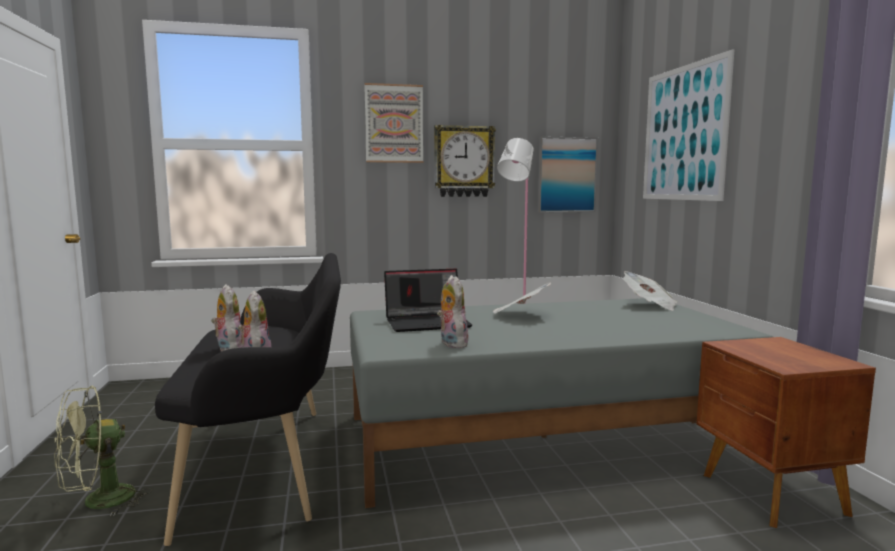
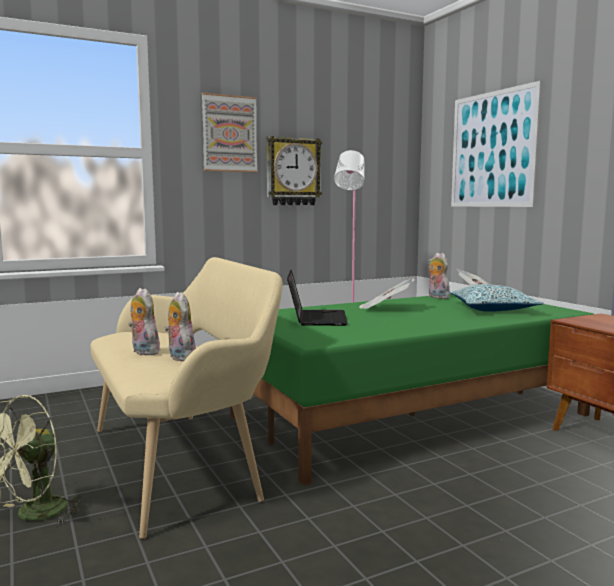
camera: 15 degrees left, 0 degrees up
(270, 463) = (182, 461): black bench -> beige bench
(428, 323) = (316, 318): laptop -> laptop turned 60 degrees counterclockwise
(451, 343) = (360, 332): plush toy -> plush toy (437, 297)
(543, 437) = (412, 416): grey bed -> green bed
(566, 175) = (380, 185): picture -> none
(645, 323) = (492, 309): none -> pillow

